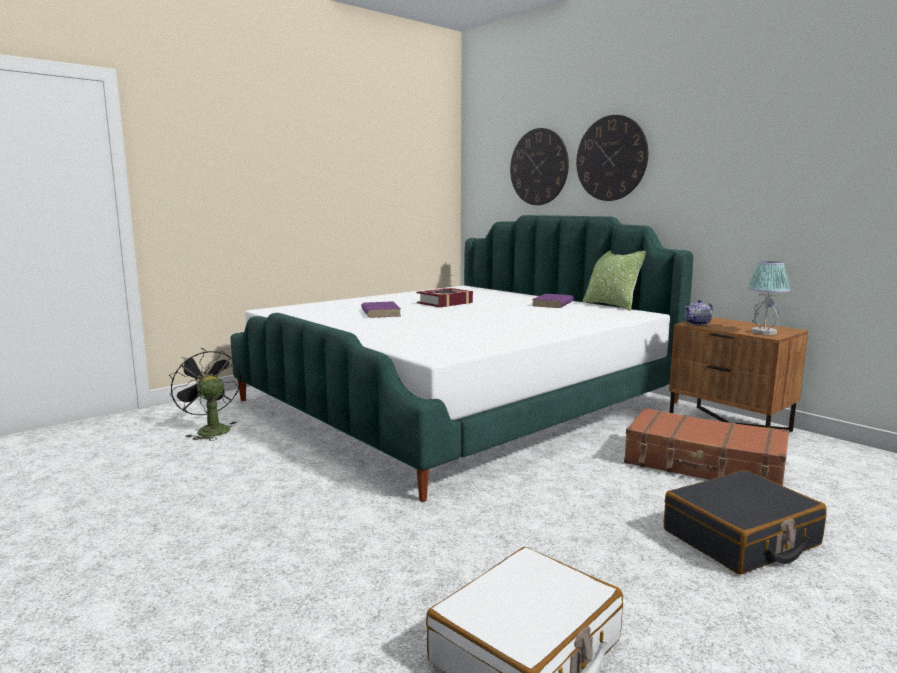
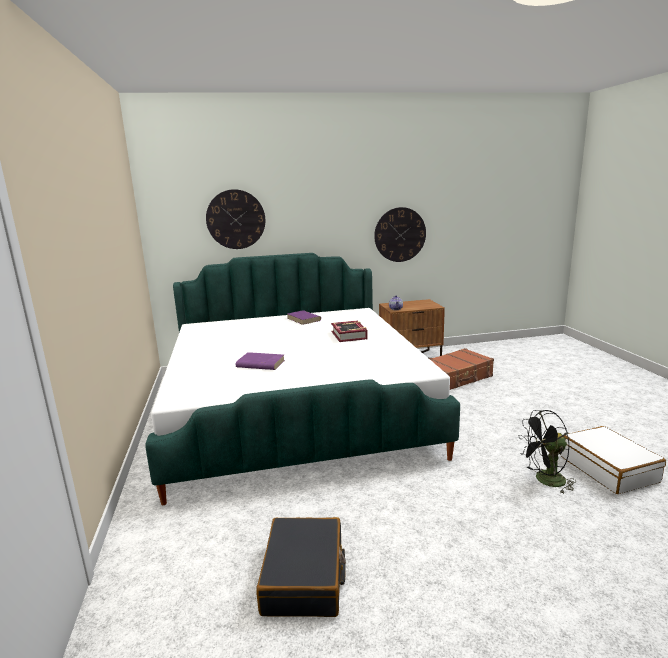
camera: 60 degrees left, 5 degrees up
(209, 430) = (231, 534): black fan -> black fan (545, 481)
(445, 303) = (253, 341): book -> book (349, 335)
(611, 158) = (301, 213): wall clock -> wall clock (400, 234)
(611, 305) = (329, 310): pillow -> none
(741, 538) = (527, 397): black suitcase -> black suitcase (304, 577)
(763, 332) = (428, 305): table lamp -> none

